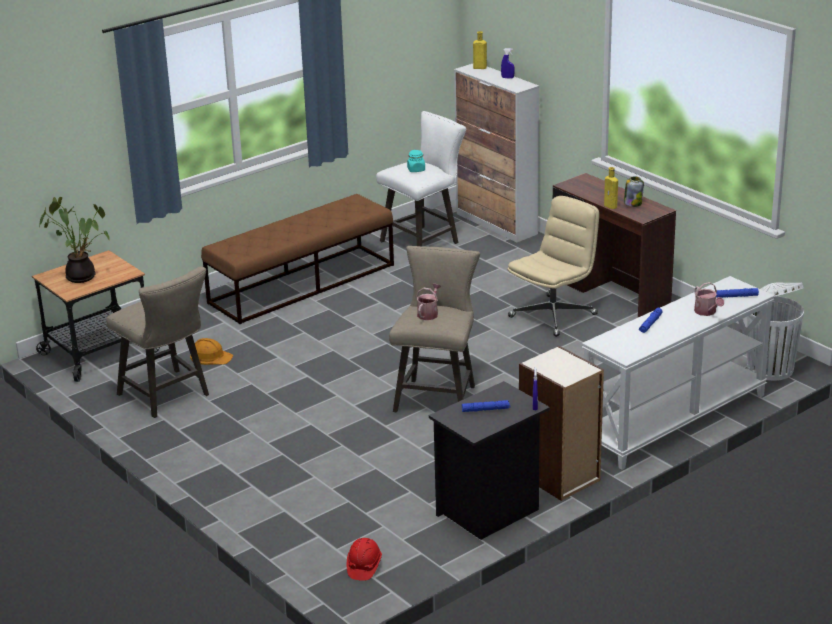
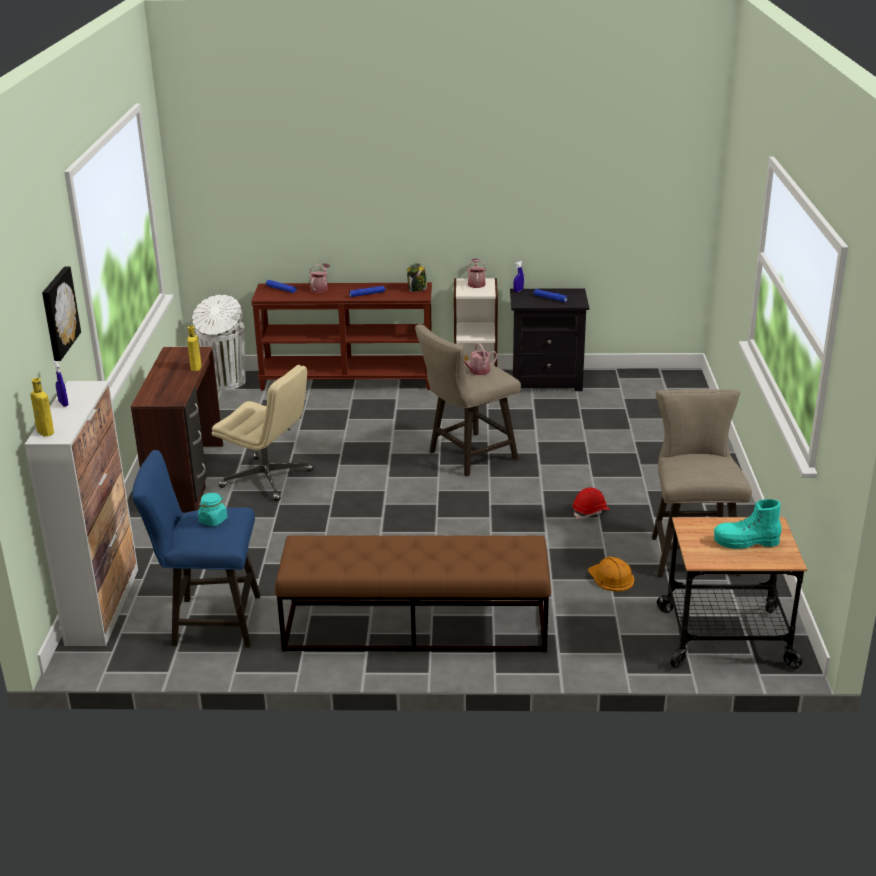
camera: 140 degrees left, 0 degrees up
(82, 276) = (746, 542): potted plant -> turquoise boot
(364, 567) = (662, 384): red hard hat -> red hard hat (590, 512)
(424, 241) = (209, 622): white stool -> blue stool
(553, 315) = (268, 479): beige office chair -> beige office chair turned 150 degrees counterclockwise
(555, 45) = (58, 313): none -> picture
(568, 370) = (476, 283): none -> watering can
(632, 203) = (175, 363): jar -> jar (417, 289)
(675, 421) = (348, 379): white console table -> brown console table

